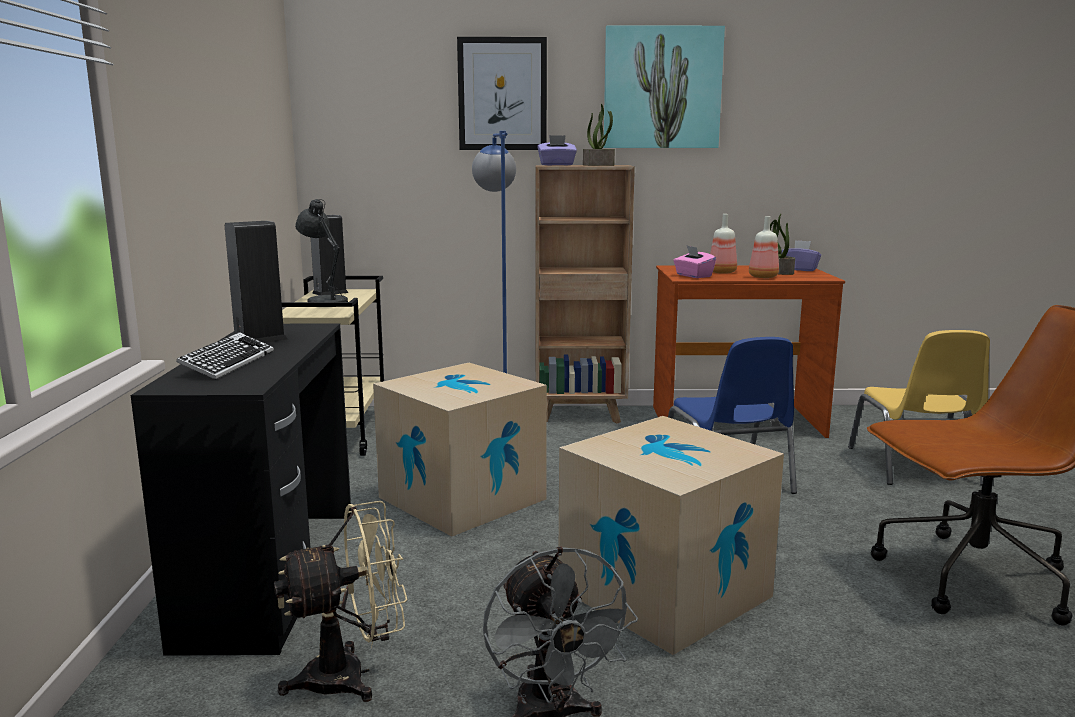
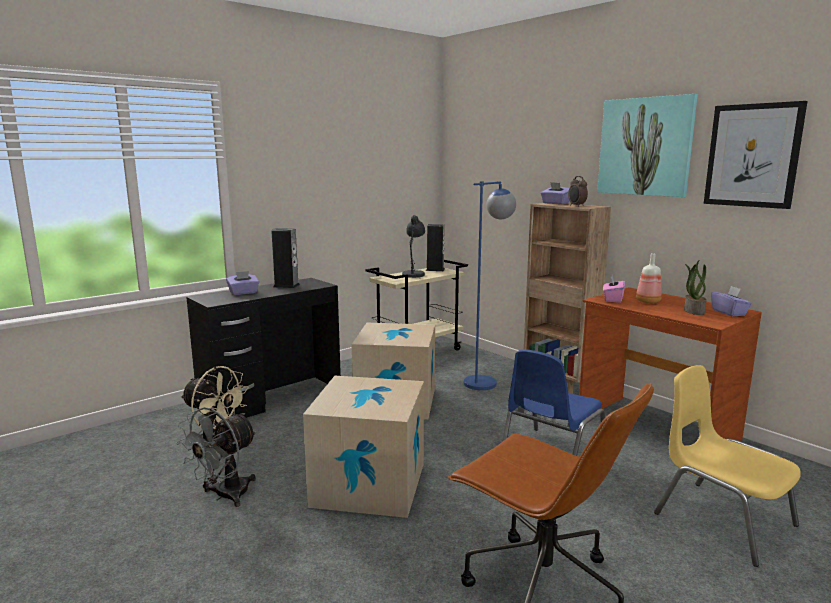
camera: 50 degrees right, 0 degrees up
(228, 363) = (243, 293): keyboard -> purple tissue box
(502, 94) = (540, 152): picture -> picture (752, 155)
(599, 165) = (576, 206): potted plant -> alarm clock
(763, 277) = (661, 311): bottle -> none
(915, 467) = (722, 519): yellow chair -> yellow chair turned 90 degrees clockwise

